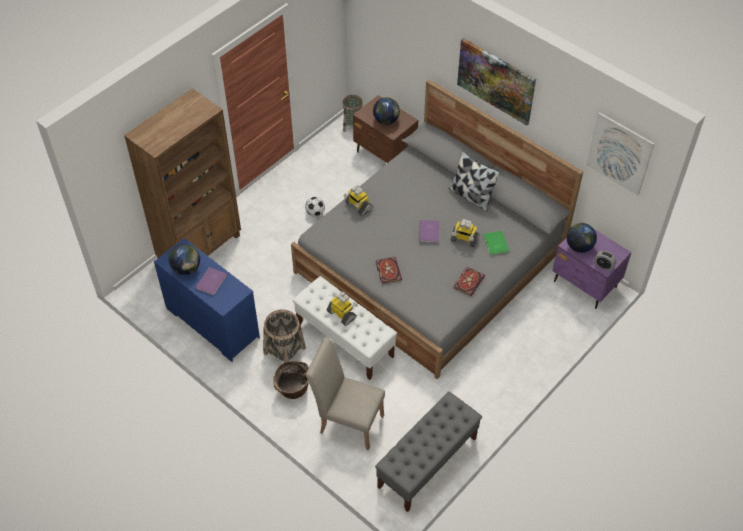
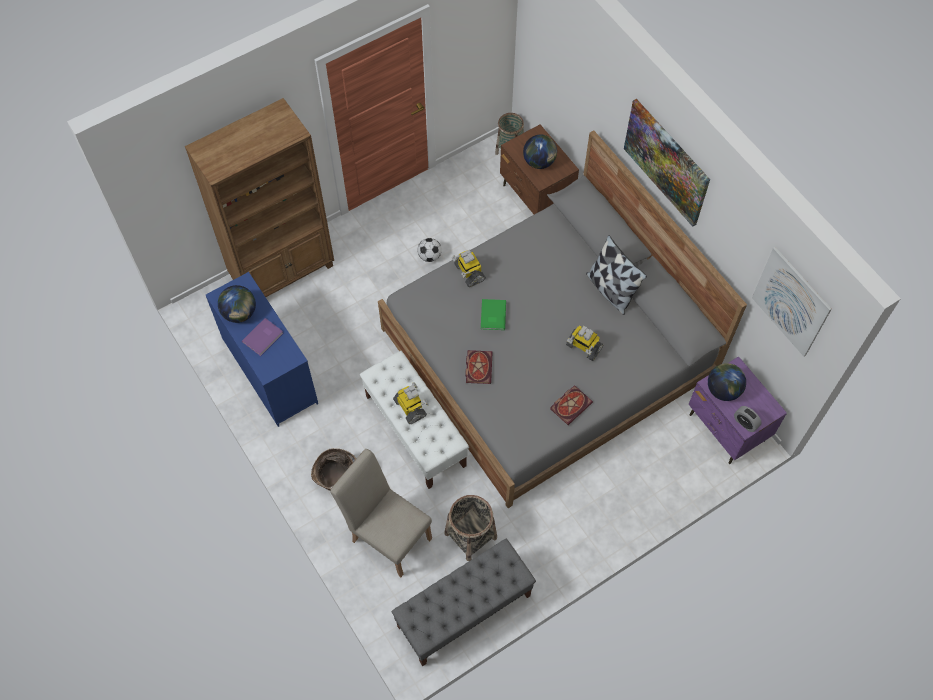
camera: 15 degrees right, 10 degrees up
(284, 350) = (341, 427): basket -> basket (470, 535)
(430, 232) = (544, 327): purple book -> none
(495, 244) = (619, 362): green book -> green book (492, 315)

